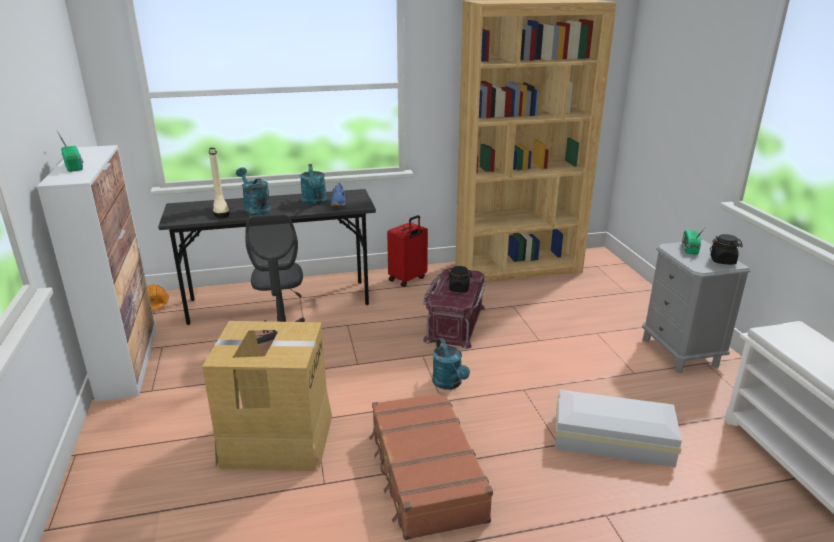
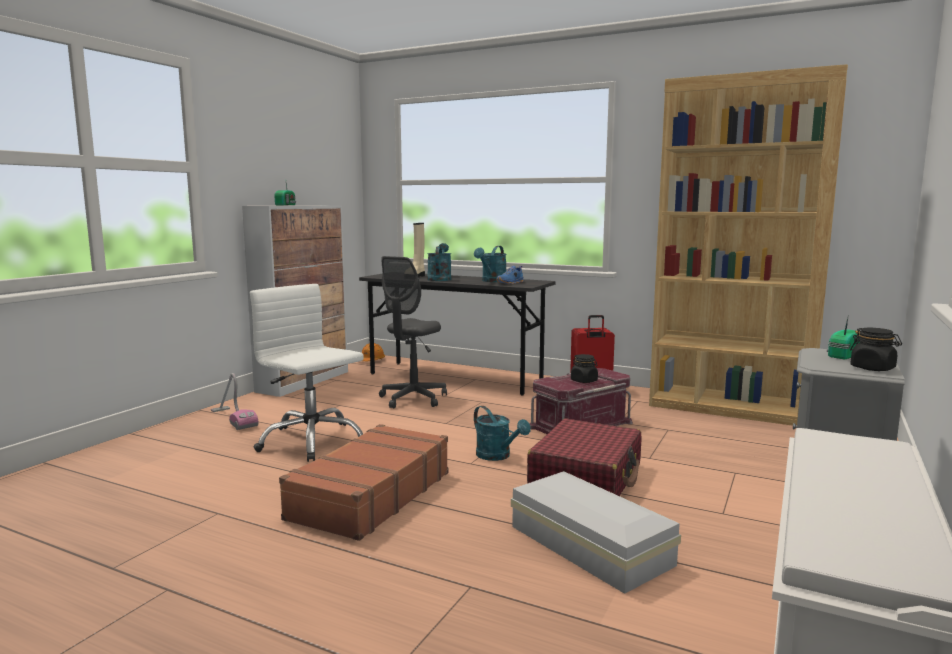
camera: 40 degrees right, 15 degrees down
(140, 449) = (233, 419): none -> vacuum cleaner
(276, 440) = (311, 441): cardboard box -> white office chair
(449, 384) = (498, 456): turquoise watering can -> turquoise watering can turned 60 degrees counterclockwise
(531, 378) = (586, 477): none -> red suitcase

